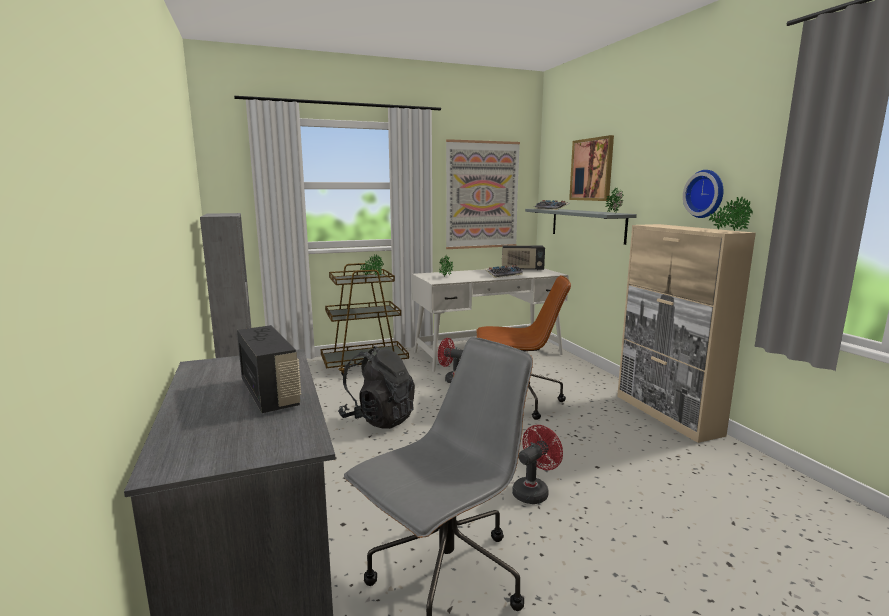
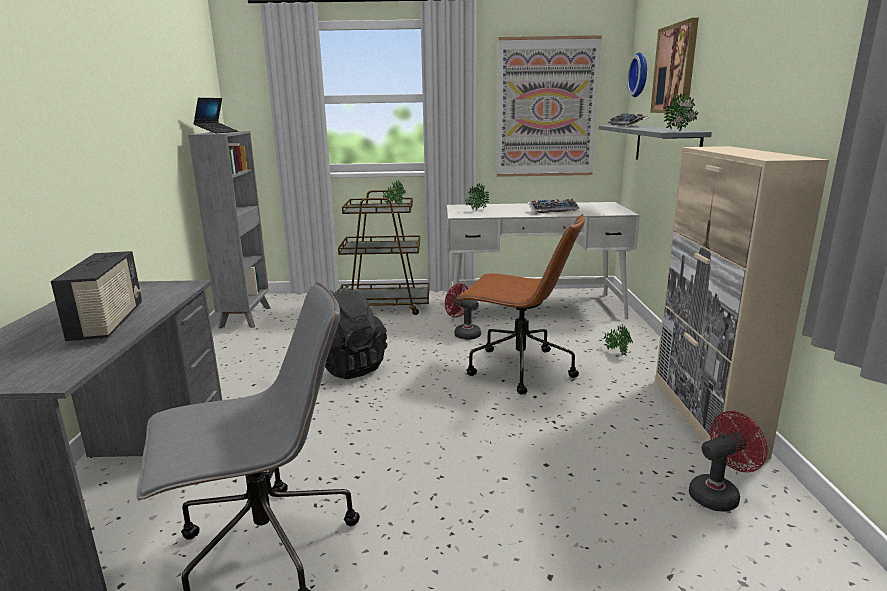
camera: 20 degrees right, 5 degrees up
(220, 214) = (217, 132): none -> laptop
(522, 269) = (588, 205): radio -> none
(533, 491) = (442, 478): red fan -> red fan (719, 494)
(706, 194) = (783, 100): wall clock -> wall clock (641, 75)
(728, 231) = (791, 156): potted plant -> potted plant (616, 352)

